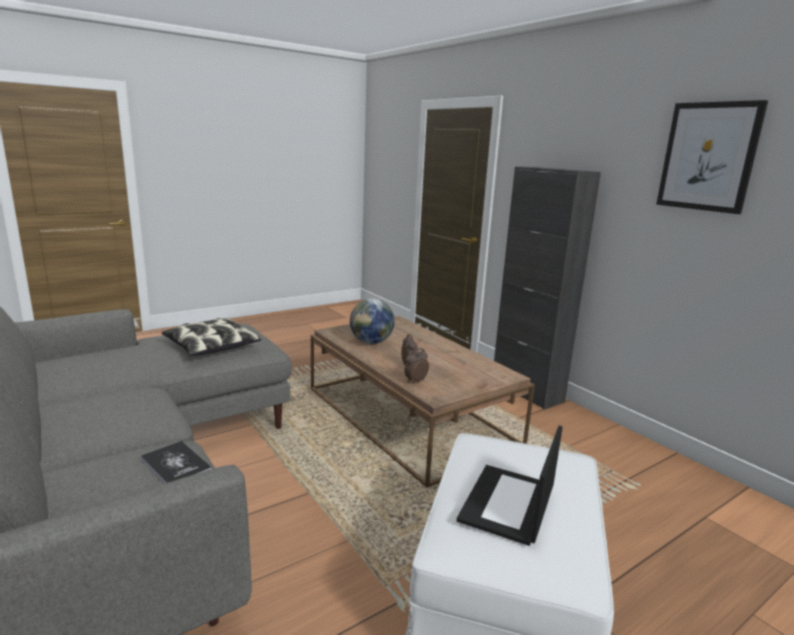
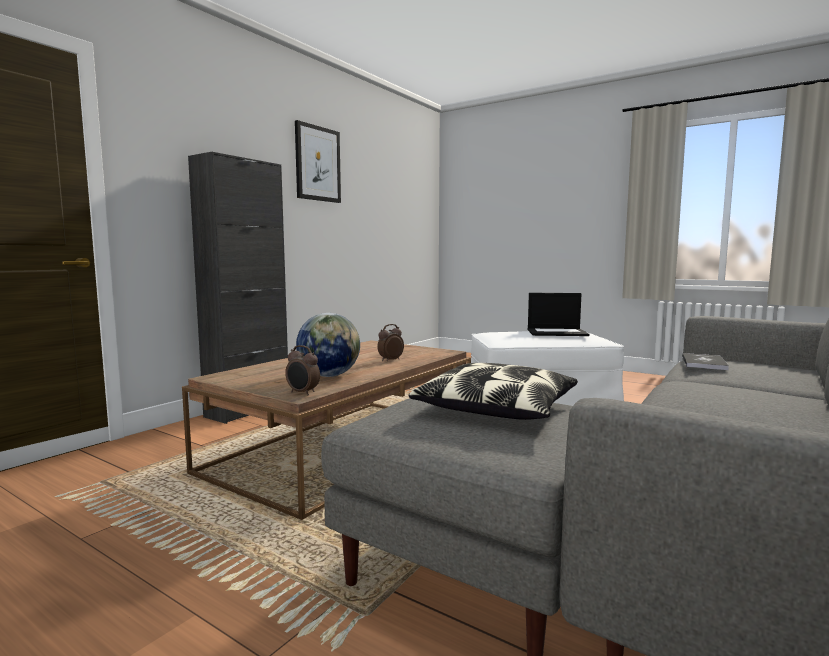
camera: 110 degrees left, 10 degrees down
(415, 381) = (424, 357): alarm clock -> alarm clock (302, 393)

